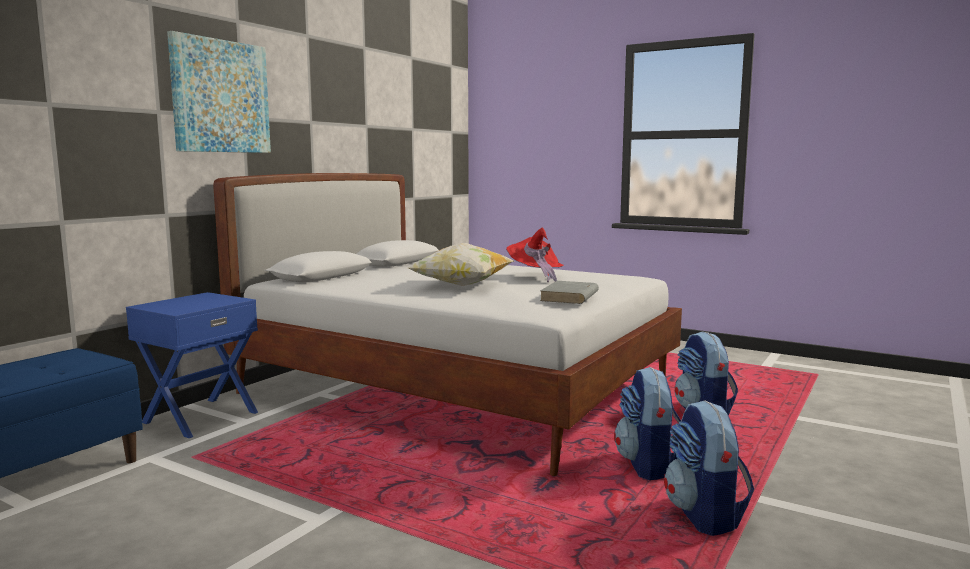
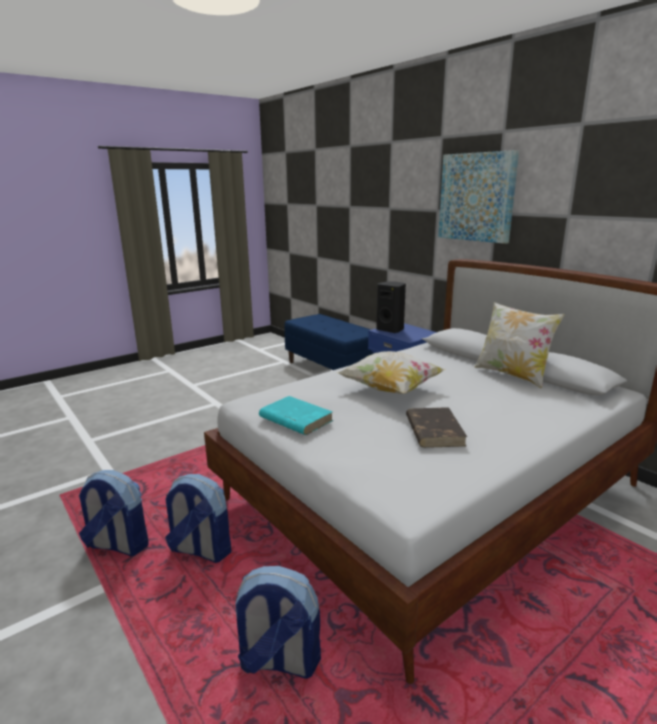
camera: 110 degrees right, 10 degrees up
(179, 307) = (391, 330): none -> black speaker
(389, 268) = (512, 375): none -> pillow
(535, 276) = (434, 430): red hat -> brown book
(569, 296) = (295, 419): grey book -> turquoise book

